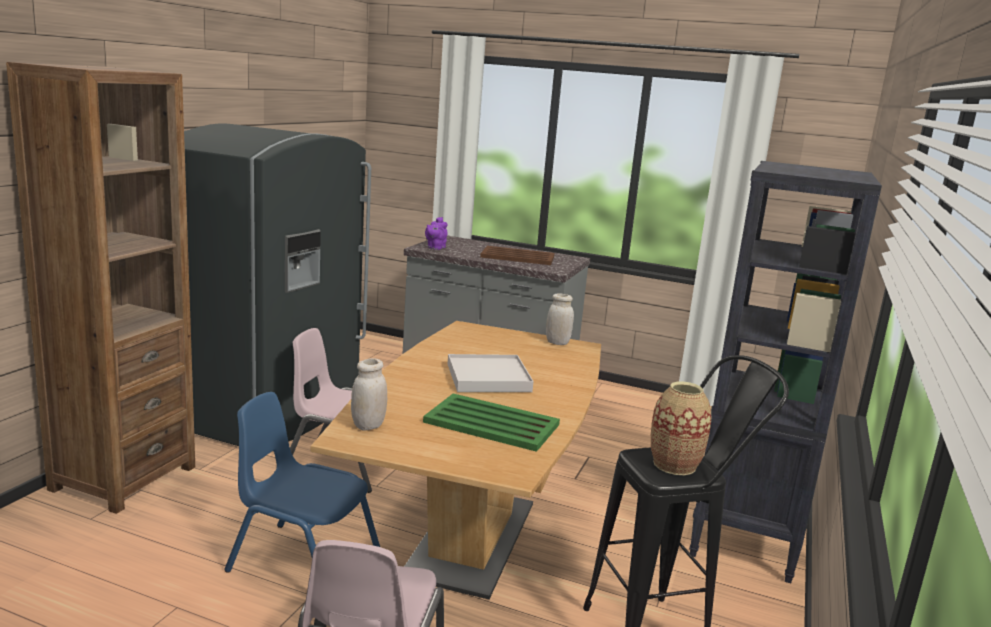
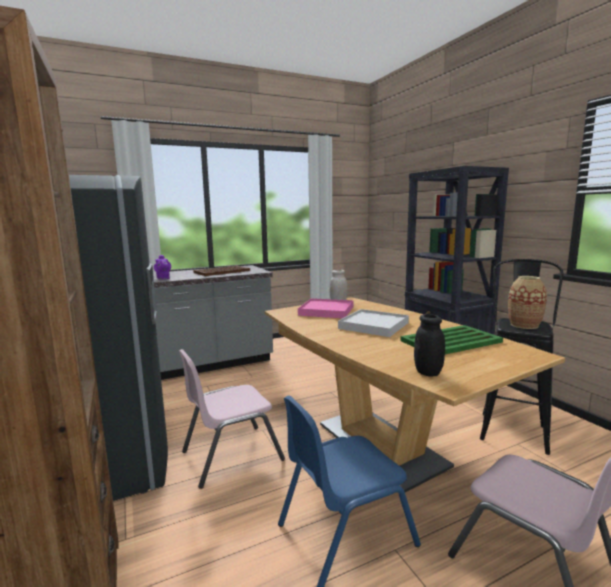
camera: 45 degrees left, 5 degrees down
(368, 425) = (428, 372): white jar -> black jar
(507, 345) = (326, 311): none -> pink tray

